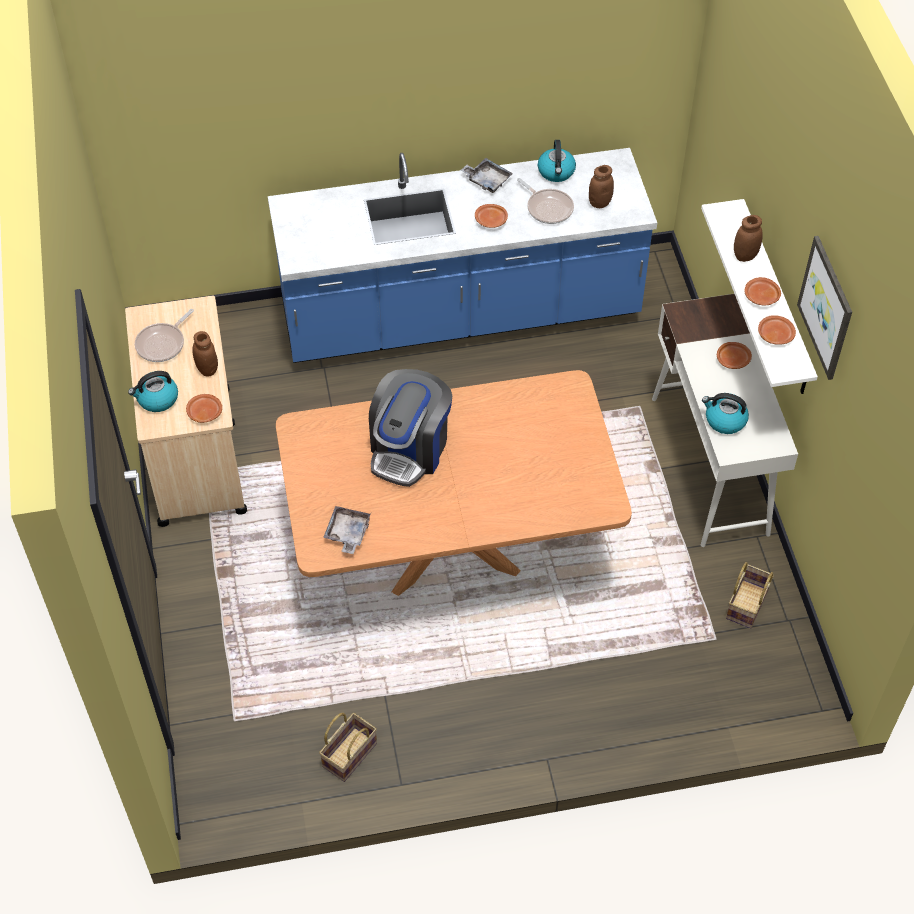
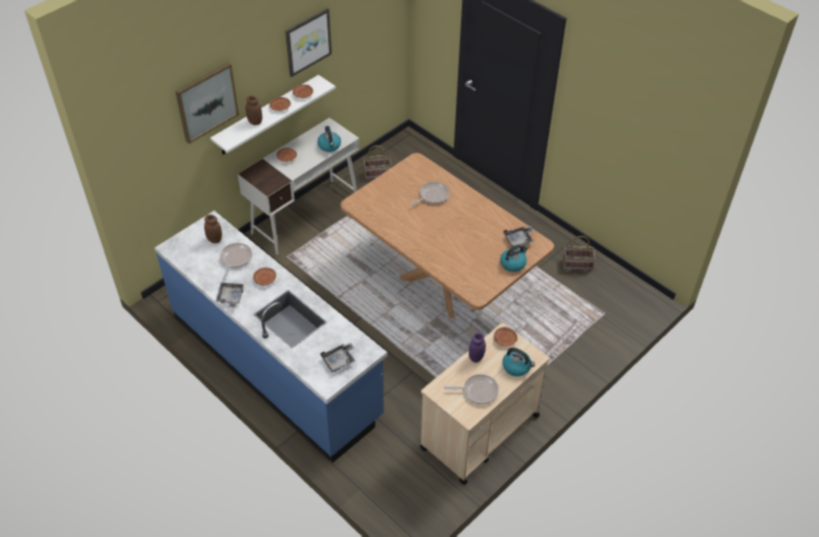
camera: 125 degrees left, 5 degrees down
(207, 369) = (476, 357): brown jar -> purple jar
(308, 229) = (339, 360): none -> grey tray
(410, 449) = (449, 243): coffee machine -> none
(518, 483) = (432, 196): none -> frying pan
(556, 172) = (200, 269): kettle -> kettle (513, 263)
(756, 152) = (206, 102): none -> picture

